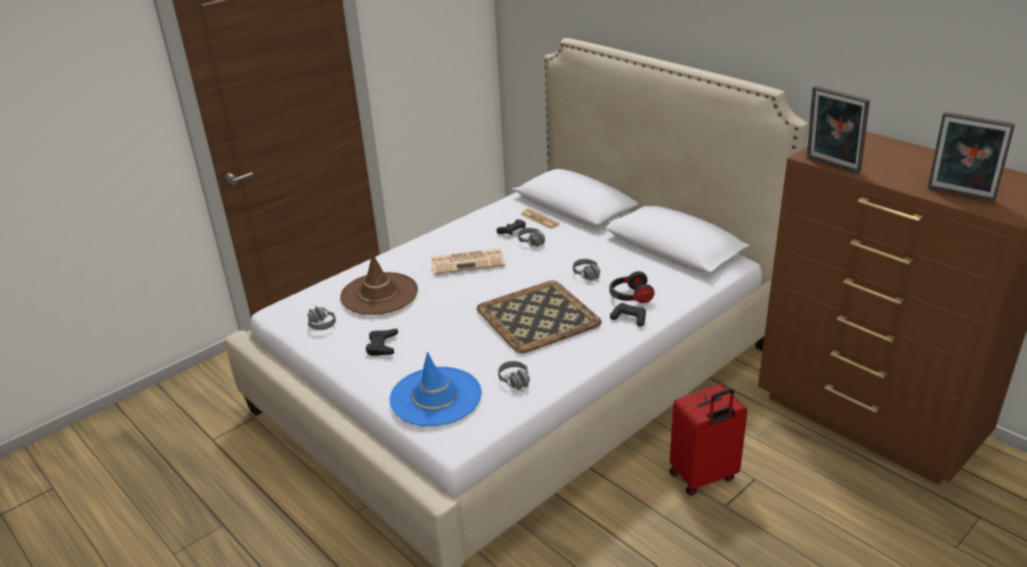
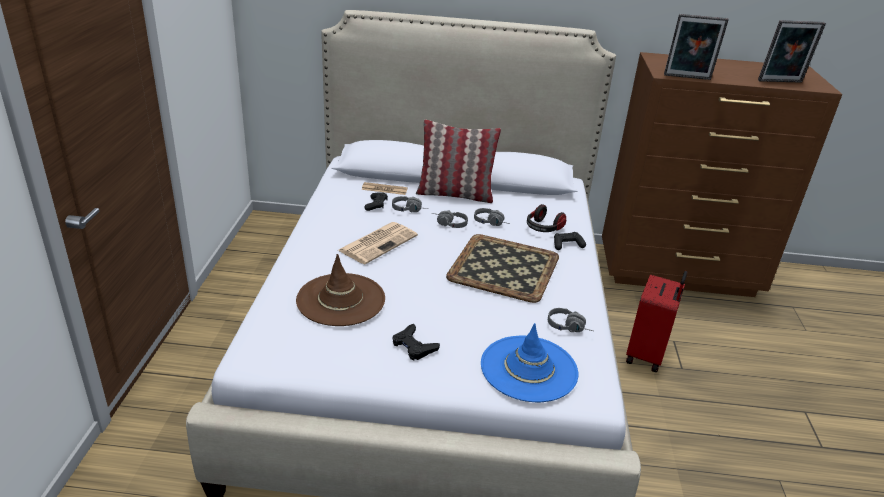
camera: 45 degrees left, 0 degrees up
(319, 322) = (317, 351): grey headphones -> grey headphones (448, 224)
(595, 241) = (455, 194): none -> pillow

